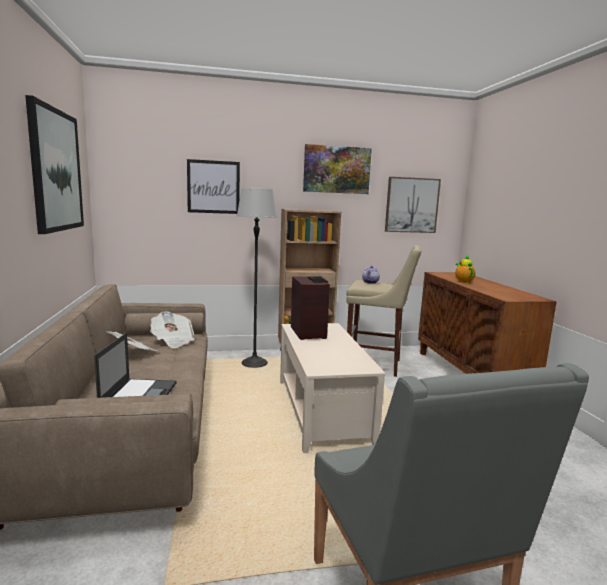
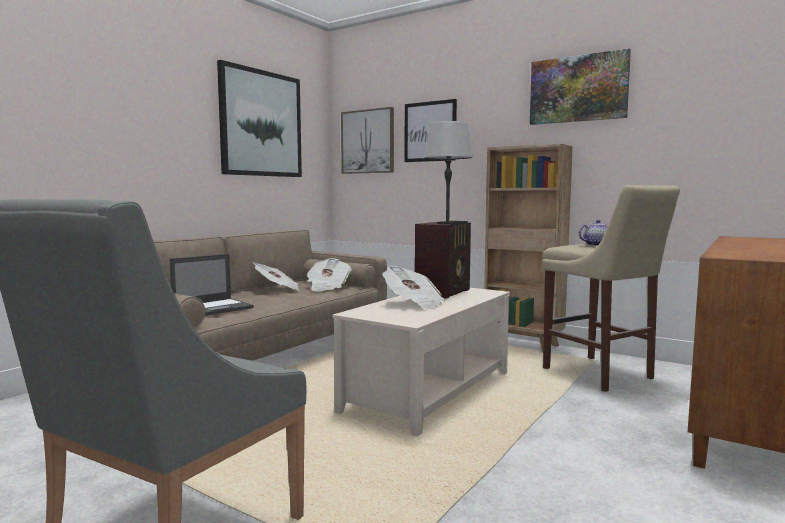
camera: 45 degrees right, 5 degrees down
(325, 350) = (414, 304): none -> newspaper
(411, 205) = (711, 127): picture -> picture (368, 141)
(463, 281) = (741, 243): teapot -> none

